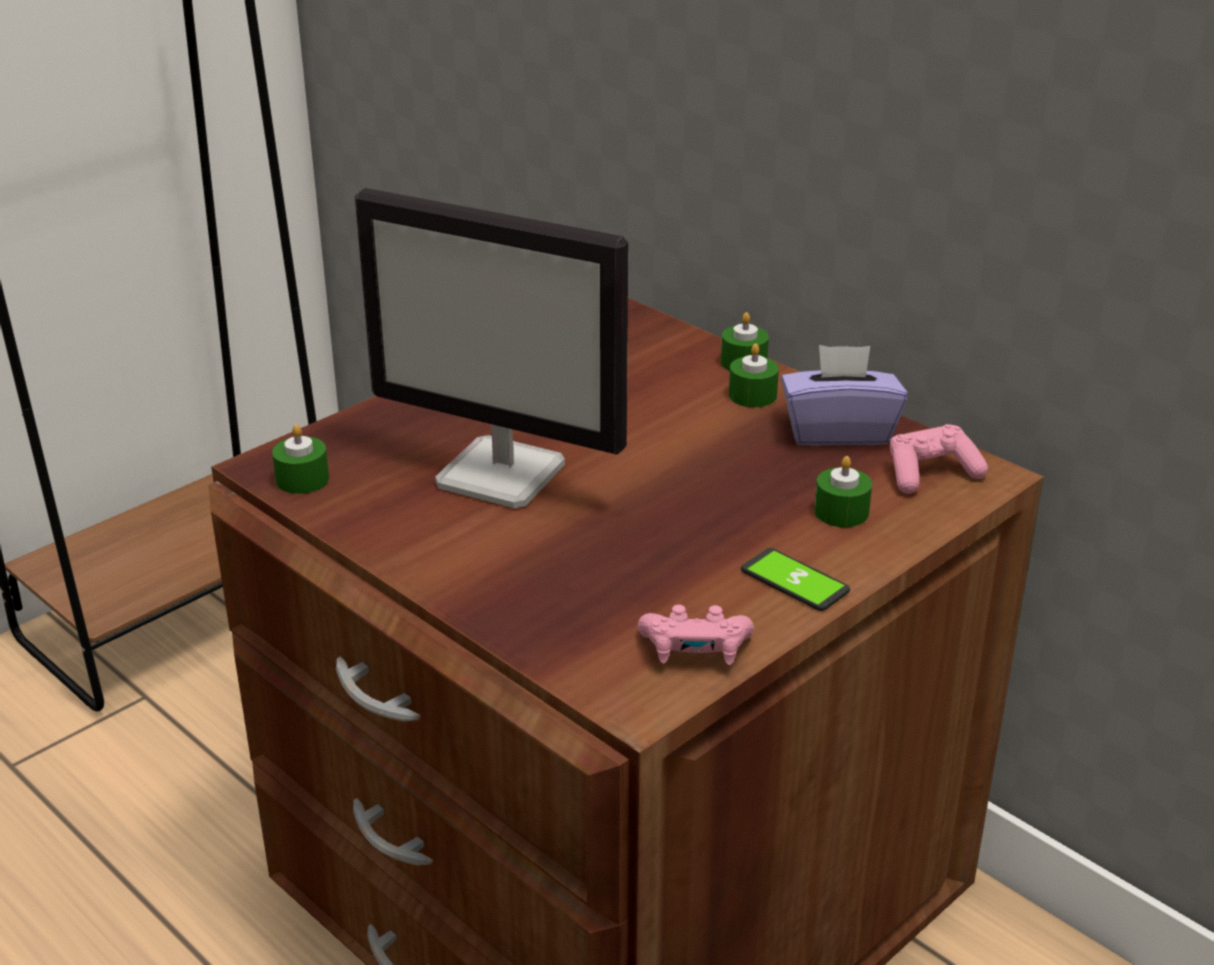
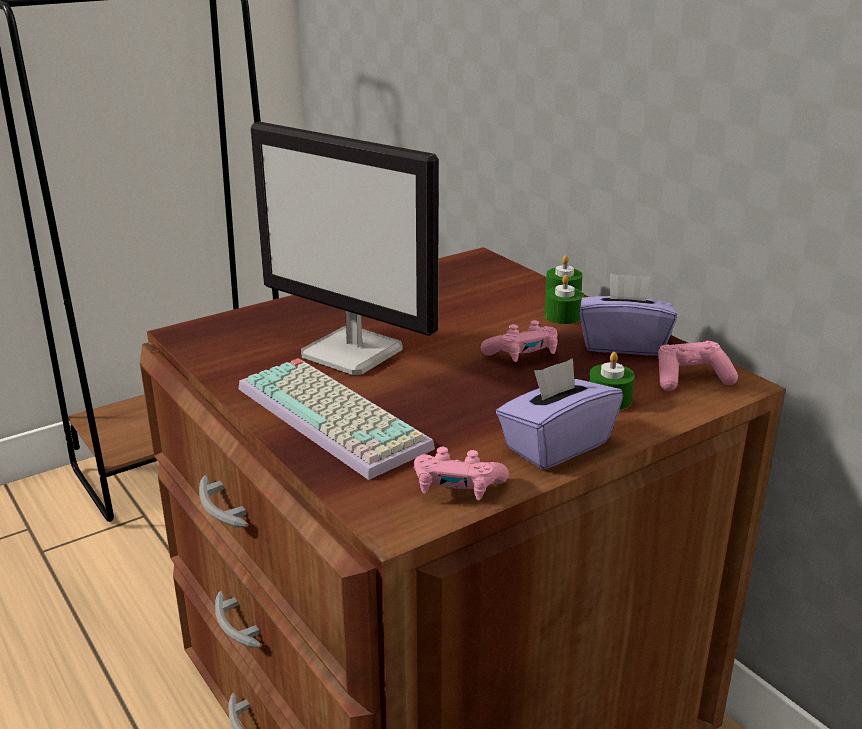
camera: 10 degrees right, 5 degrees down
(302, 479) = (206, 344): green candle -> none
(516, 570) = (336, 417): none -> keyboard
(719, 459) = (522, 355): none -> pink game controller
(794, 581) = (556, 445): phone -> purple tissue box

